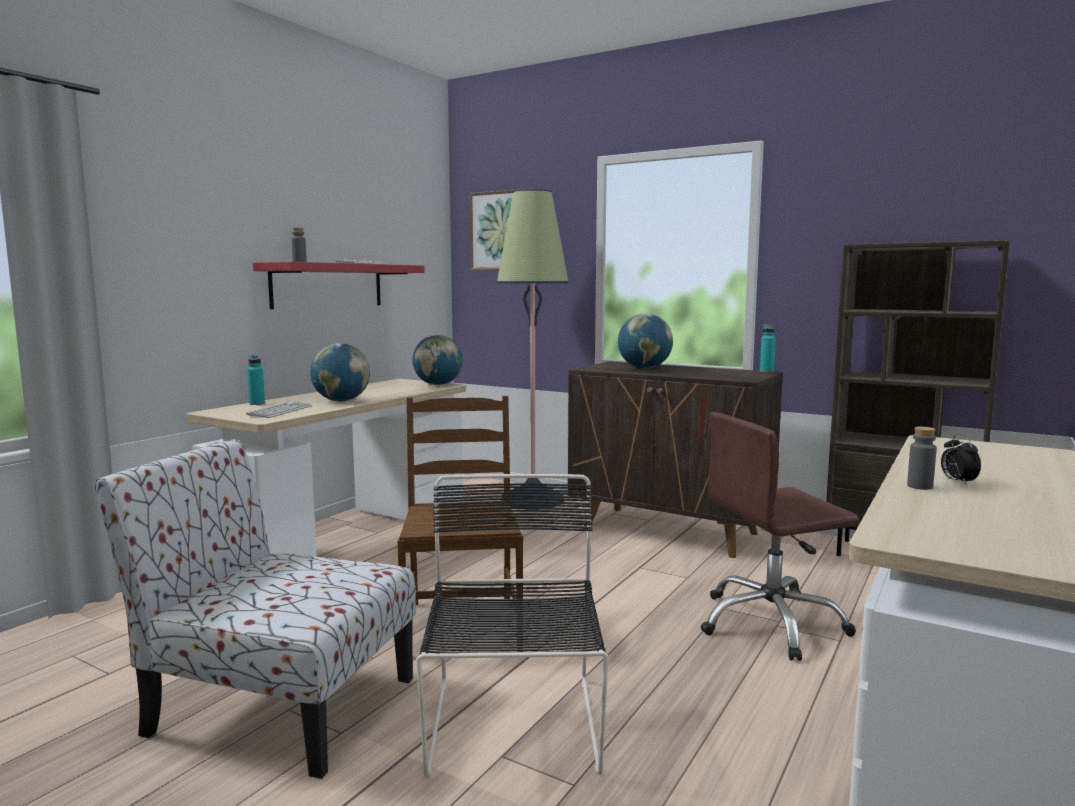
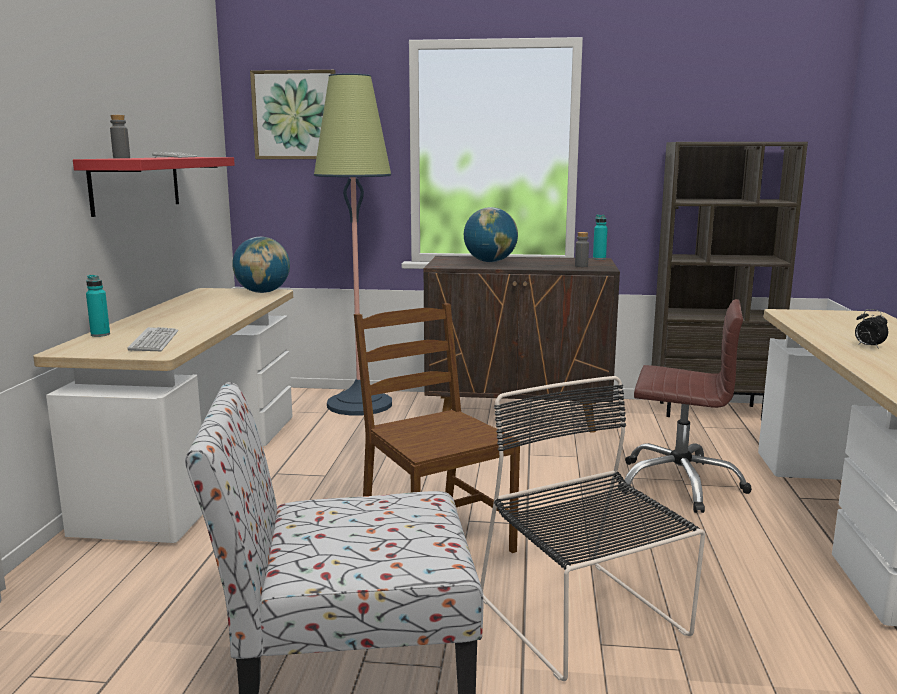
camera: 25 degrees left, 5 degrees up
(341, 401) = (198, 321): globe -> none
(771, 624) = (679, 483): brown office chair -> brown office chair turned 120 degrees counterclockwise
(919, 486) = (854, 353): grey bottle -> grey bottle (581, 266)

